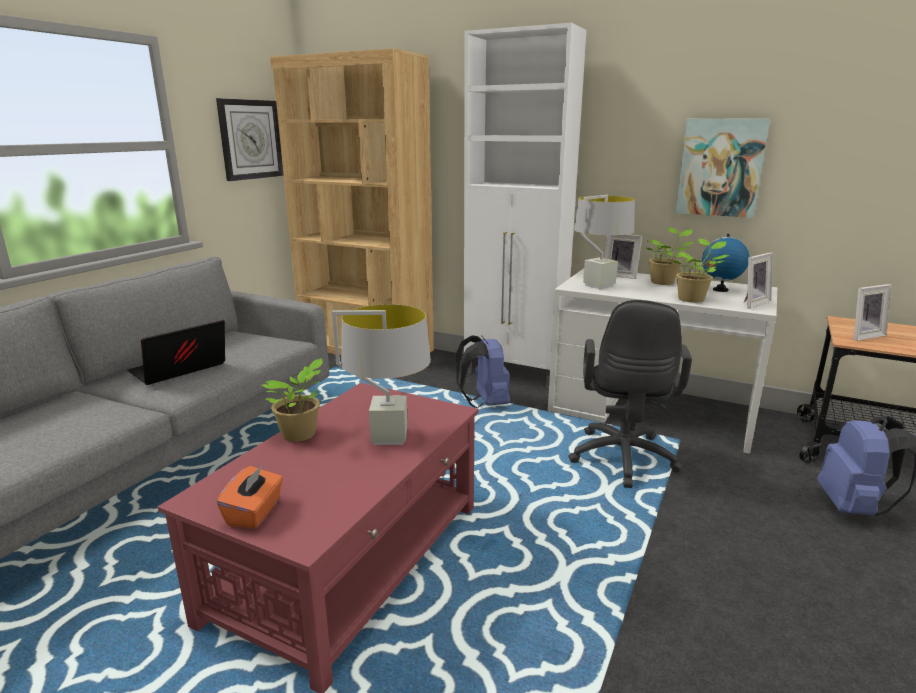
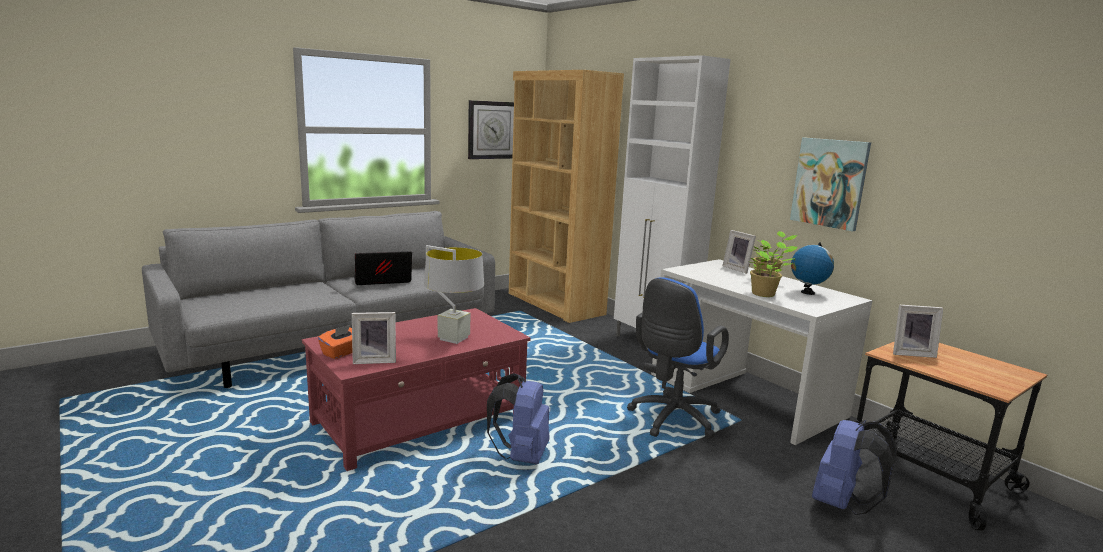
camera: 25 degrees right, 5 degrees down
(301, 435) = (406, 326): potted plant -> none
(485, 403) = (606, 358): blue backpack -> blue backpack (521, 456)
(598, 286) = (702, 272): grey table lamp -> none
(622, 461) = (672, 420): black office chair -> blue office chair
(751, 303) = (814, 306): picture frame -> picture frame (375, 360)

